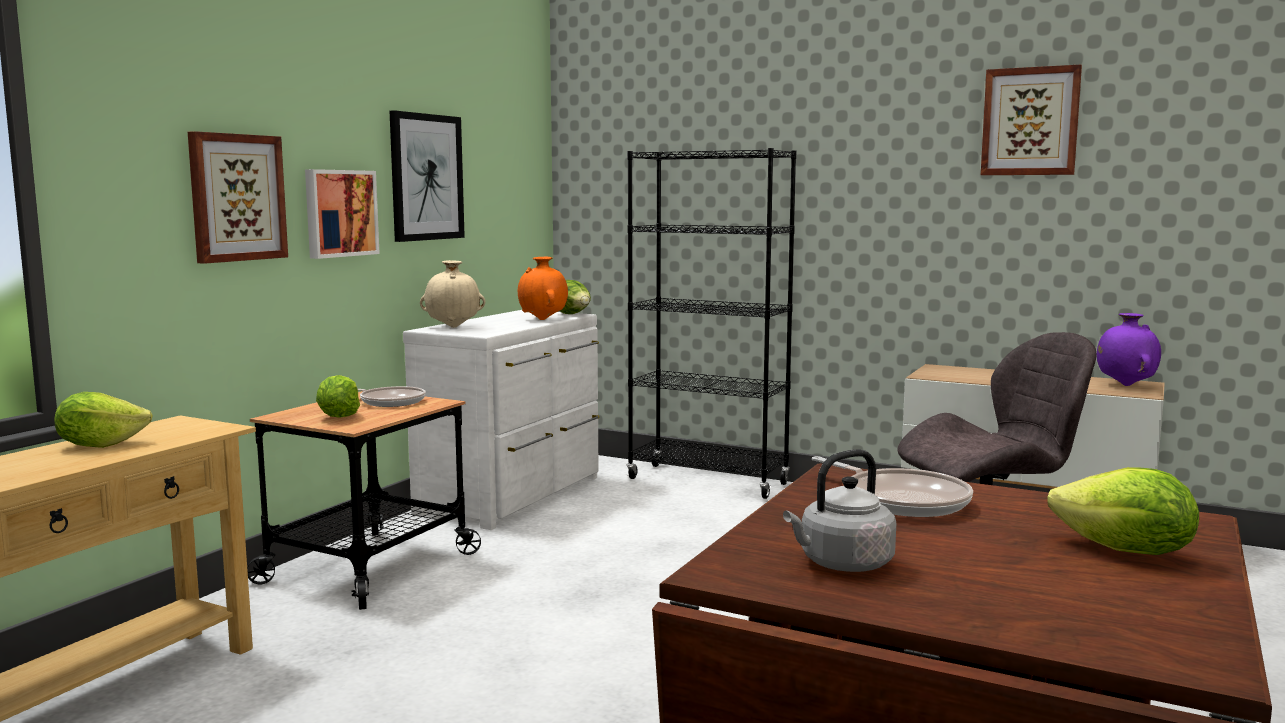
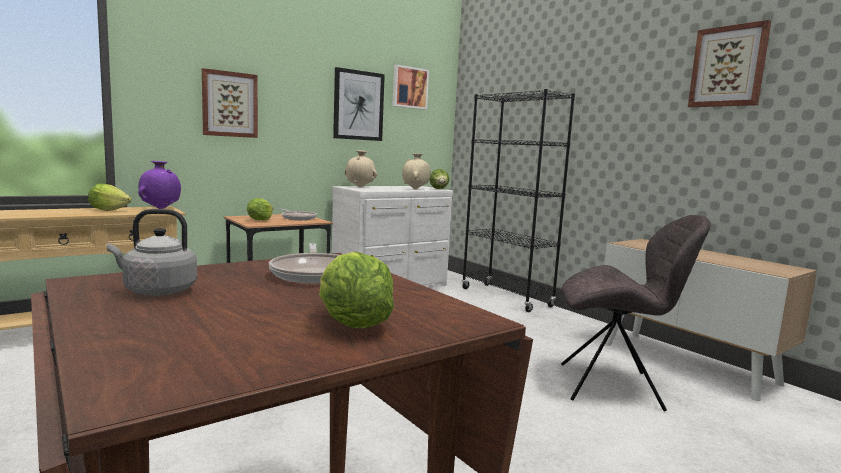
camera: 25 degrees right, 0 degrees up
(339, 213) = (296, 119): picture -> picture (409, 87)
(543, 320) = (415, 189): orange vase -> beige vase
(1125, 385) = (774, 267): purple vase -> purple vase (160, 209)

